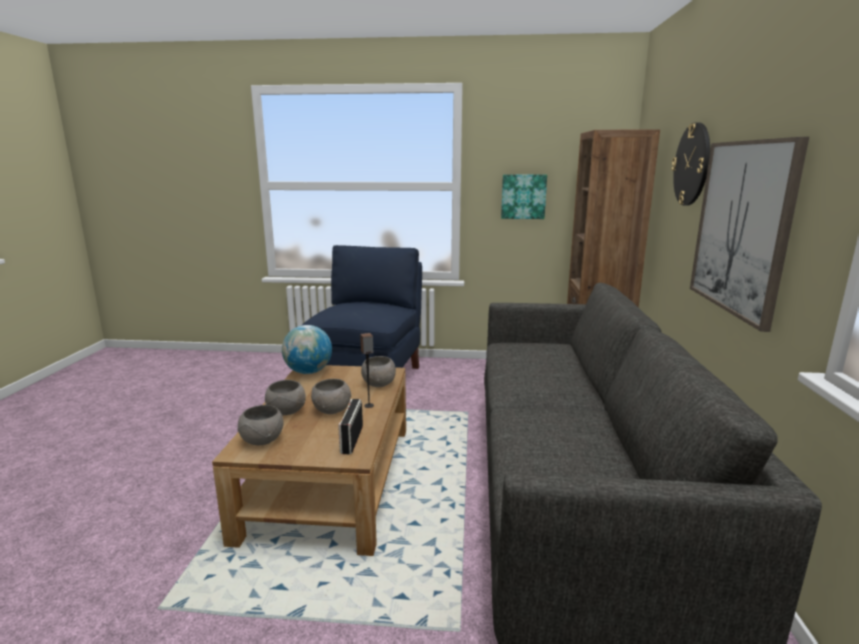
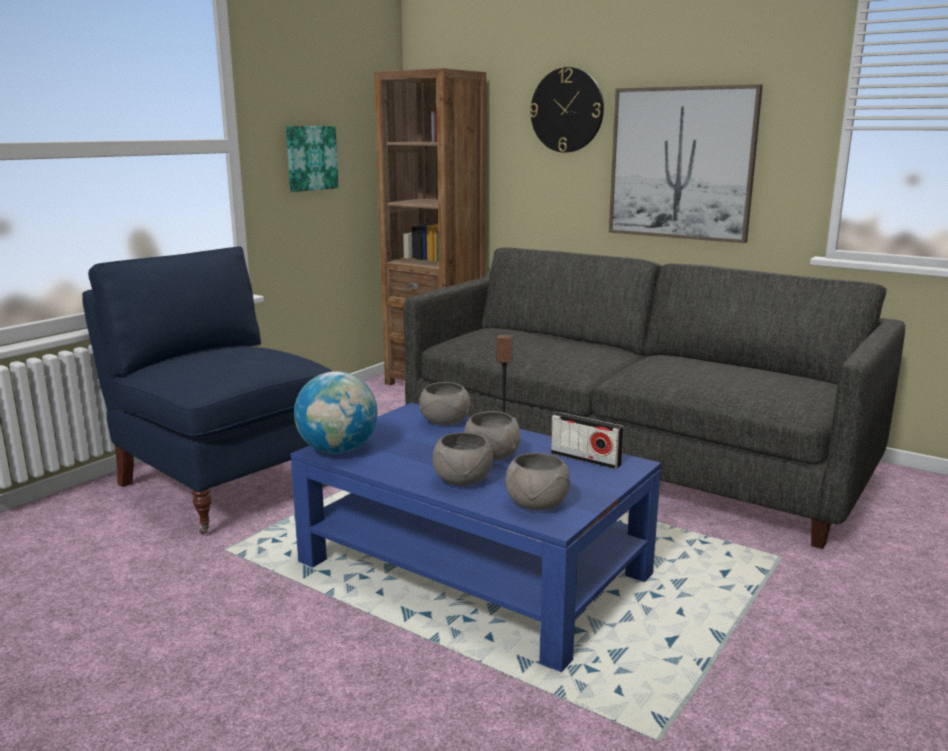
camera: 60 degrees left, 0 degrees up
(330, 479) = (474, 568): brown coffee table -> blue coffee table

